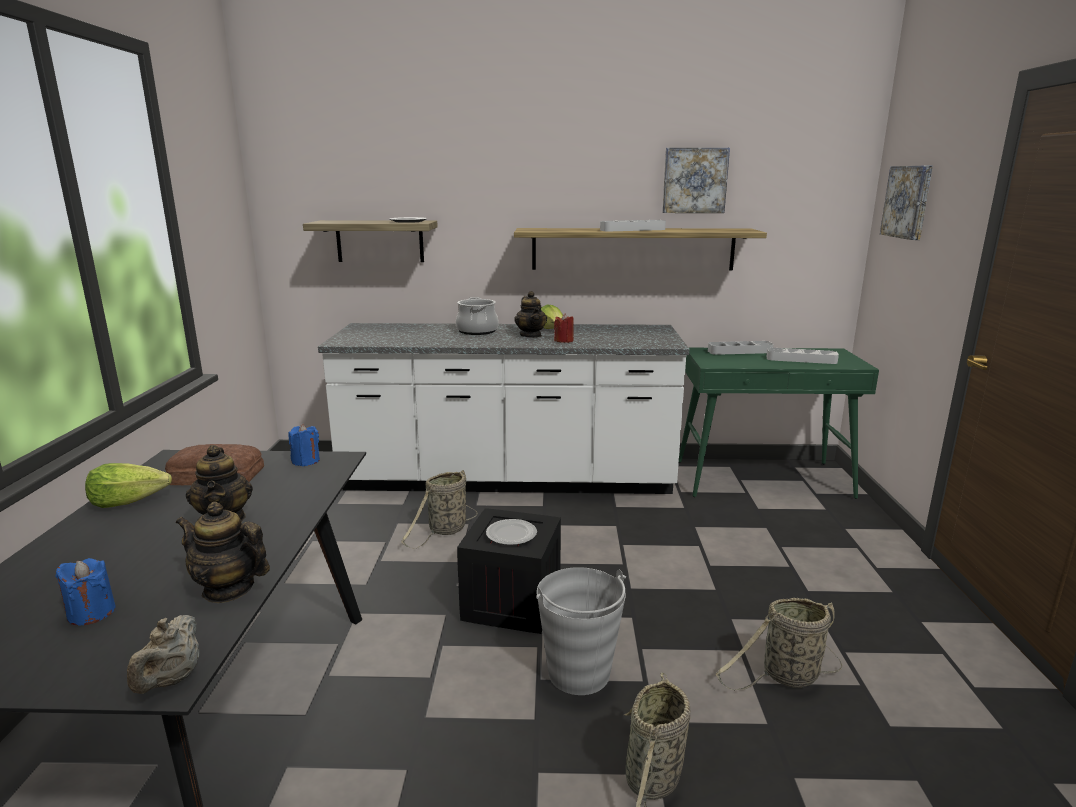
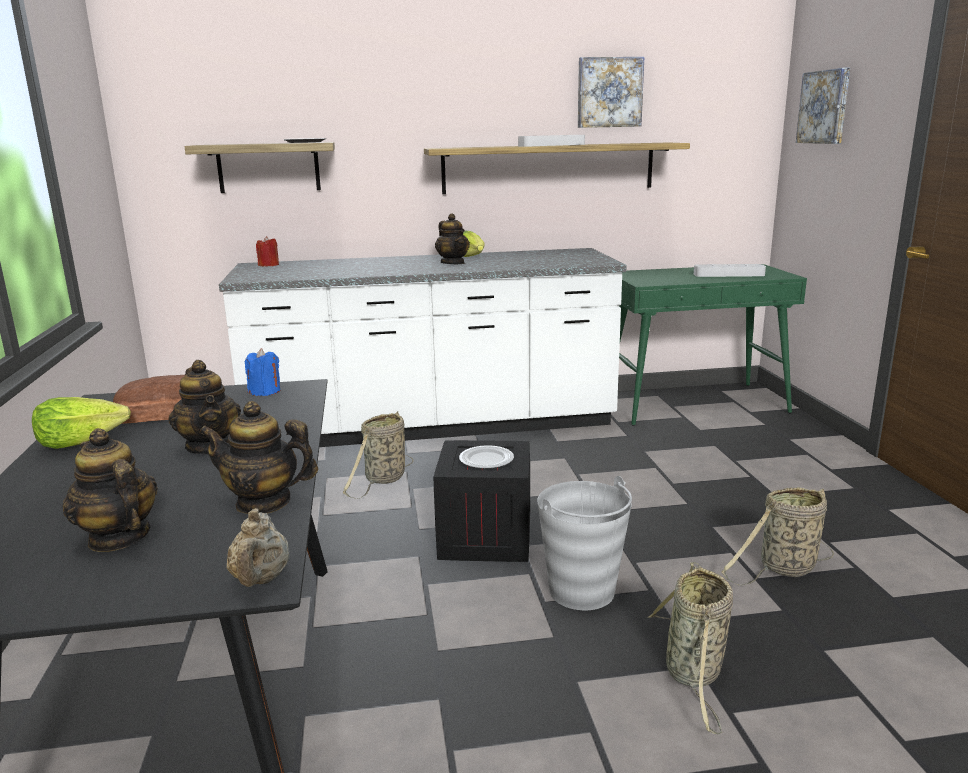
camera: 10 degrees left, 0 degrees up
(91, 613) = (118, 537): blue candle -> teapot
(477, 331) = (390, 262): cooking pot -> none
(564, 341) = (492, 265): red candle -> red candle (269, 265)
(739, 351) = (664, 271): grey tray -> none

